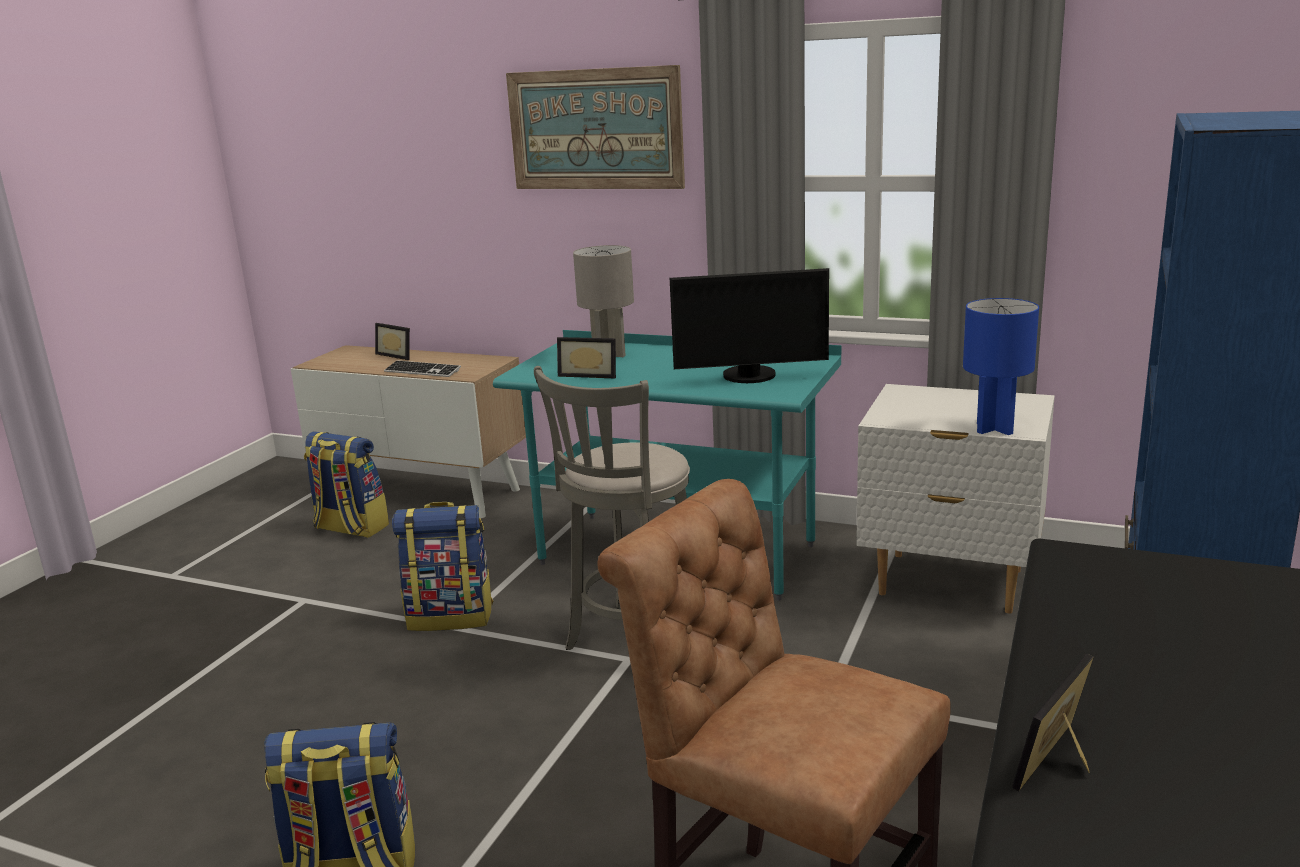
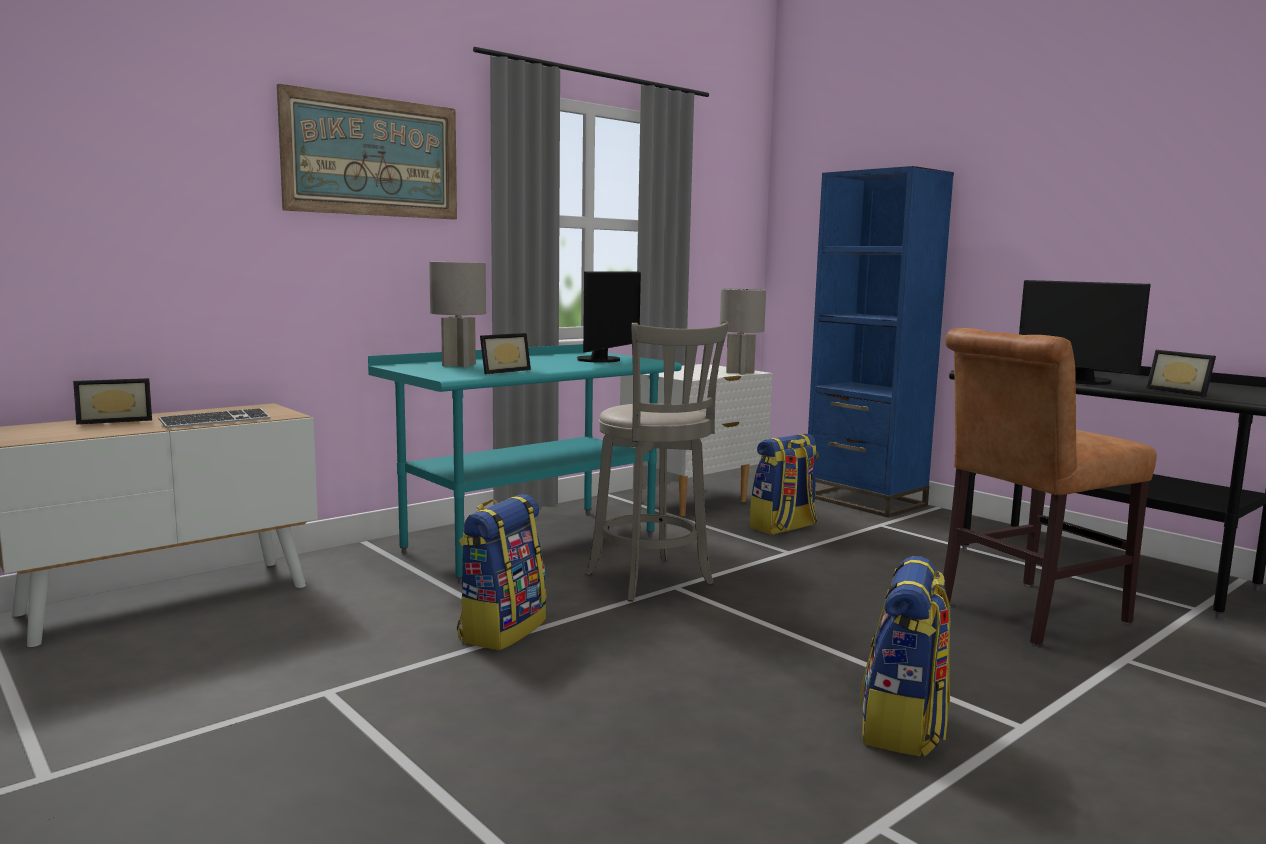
camera: 65 degrees left, 10 degrees down
(350, 528) = (175, 645): backpack -> backpack (783, 527)
(995, 429) = (740, 373): blue table lamp -> grey table lamp
(1062, 651) = (1080, 381): none -> monitor

